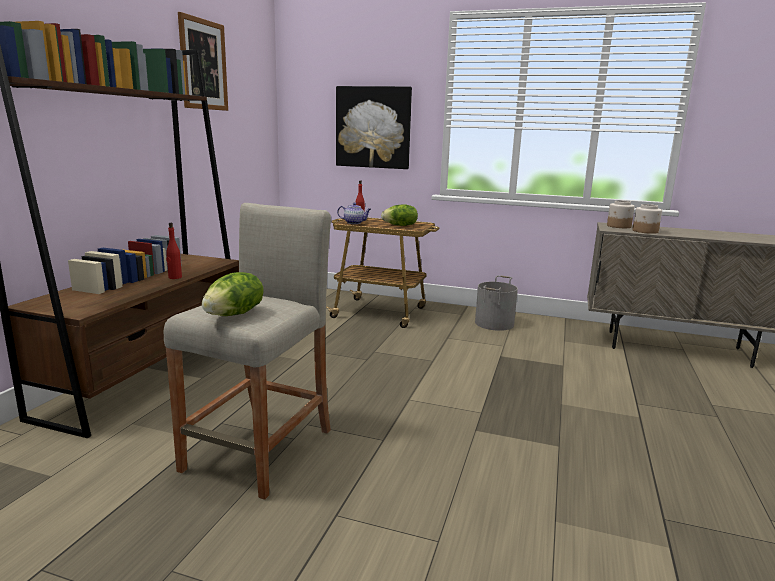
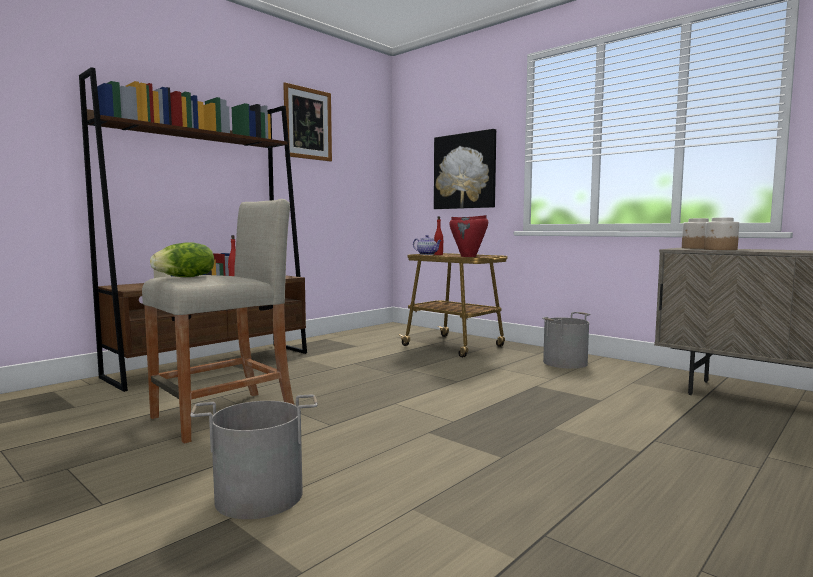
camera: 25 degrees right, 10 degrees down
(400, 225) = (468, 256): lettuce -> red cooking pot
(419, 545) = (259, 495): none -> grey bucket

